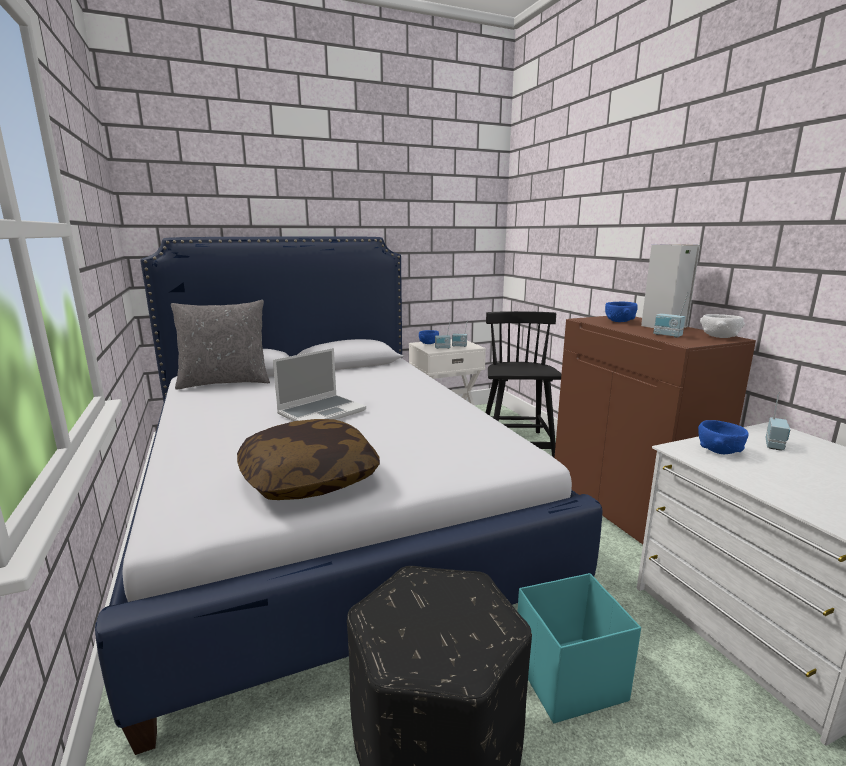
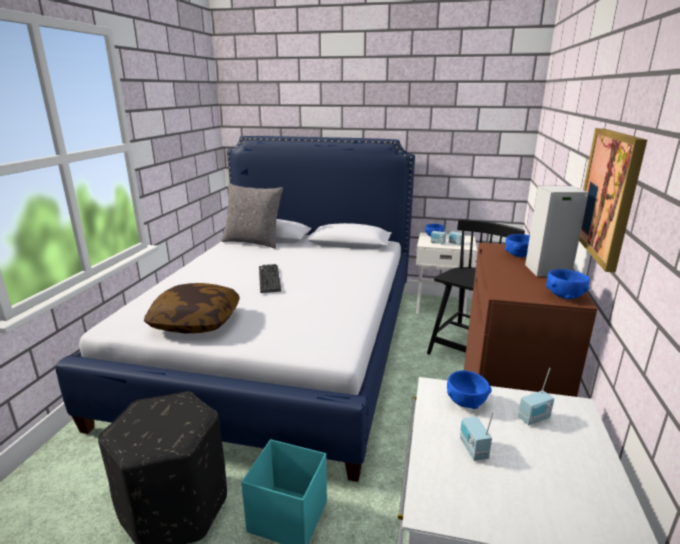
camera: 35 degrees right, 5 degrees up
(322, 412) = (269, 279): laptop -> keyboard
(667, 335) = (514, 281): radio -> radio (472, 449)
(719, 337) = (564, 296): white bowl -> blue bowl
(720, 244) = (609, 195): none -> picture

